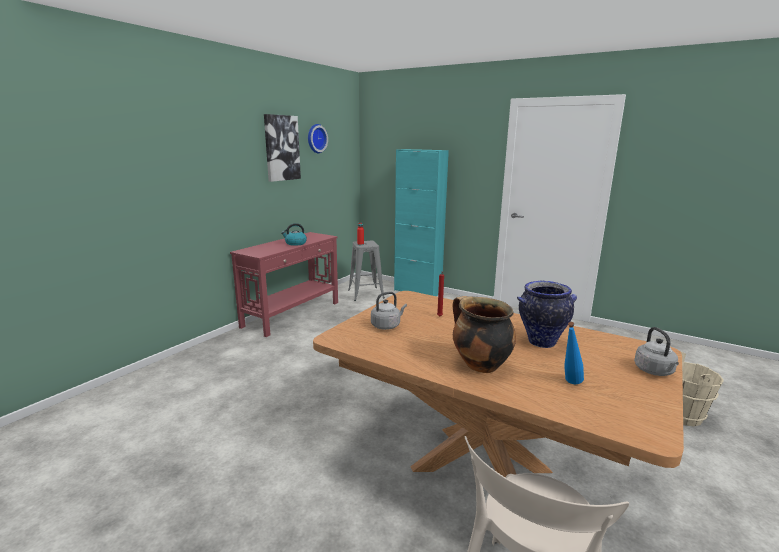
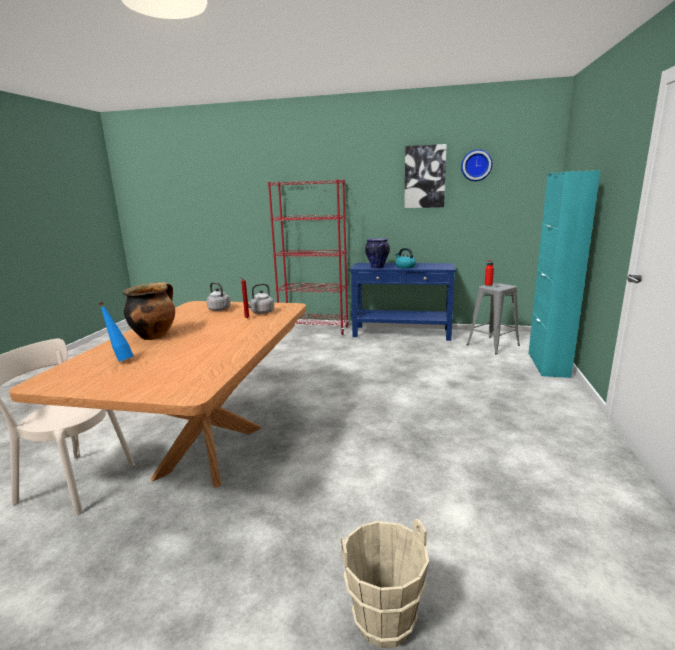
camera: 70 degrees right, 0 degrees up
(206, 352) = (314, 330): none -> red bookcase
(292, 314) = (402, 333): red console table -> blue console table
(541, 342) = (200, 349): vase -> vase (377, 267)
(655, 371) = (140, 390): grey kettle -> grey kettle (261, 312)

